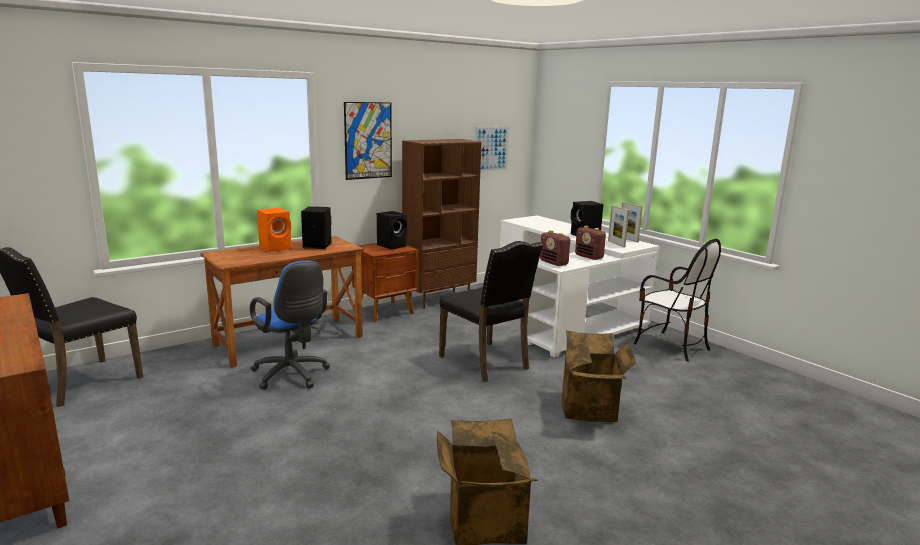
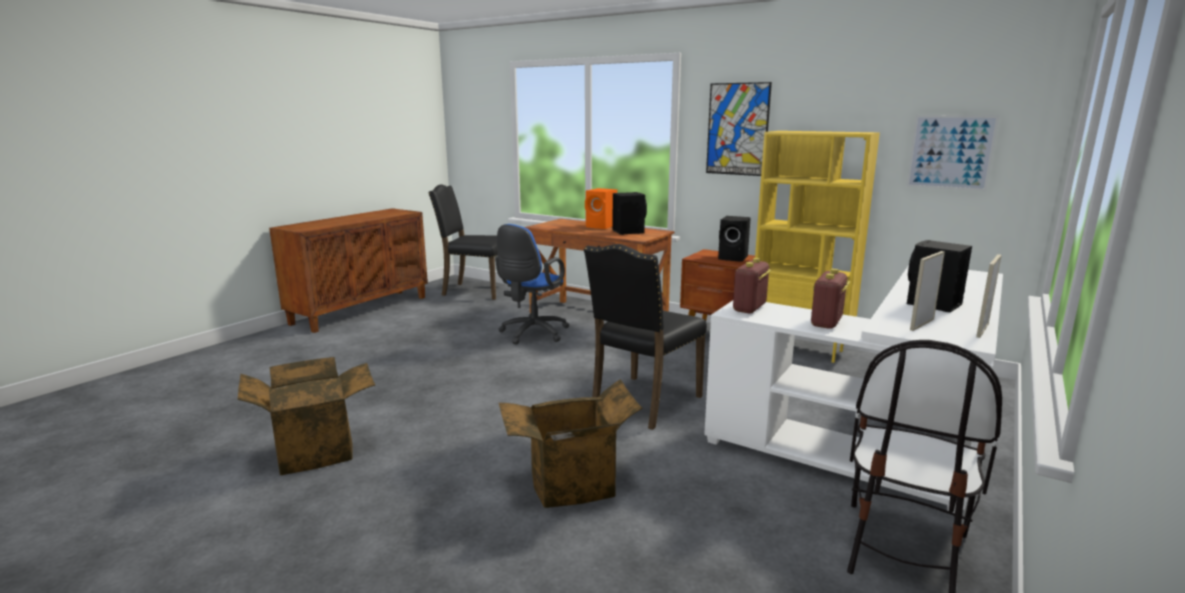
camera: 70 degrees right, 0 degrees up
(439, 299) = (800, 349): brown bookcase -> yellow bookcase

